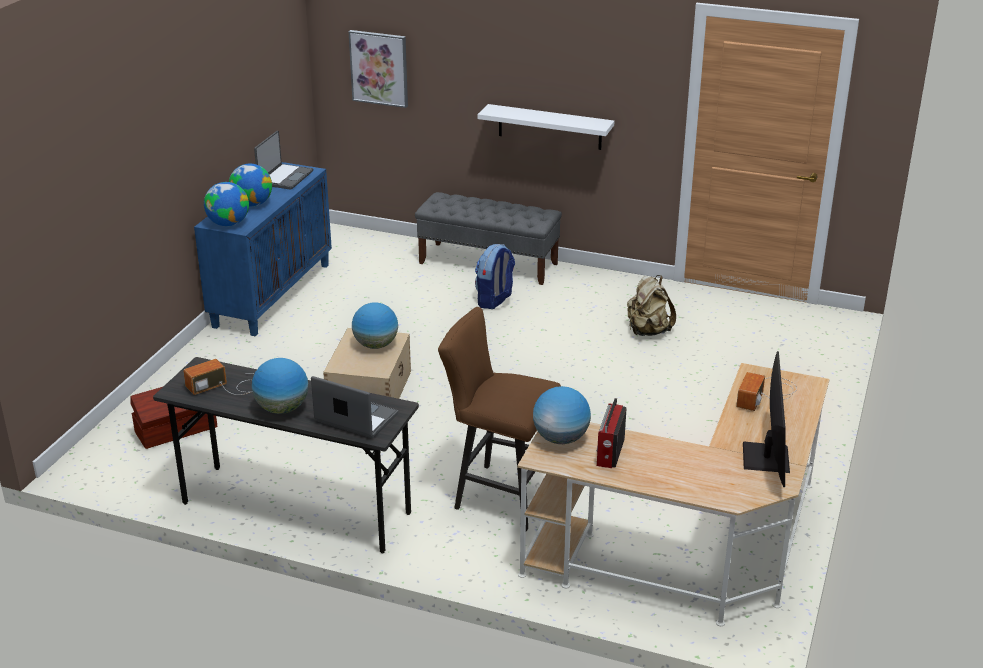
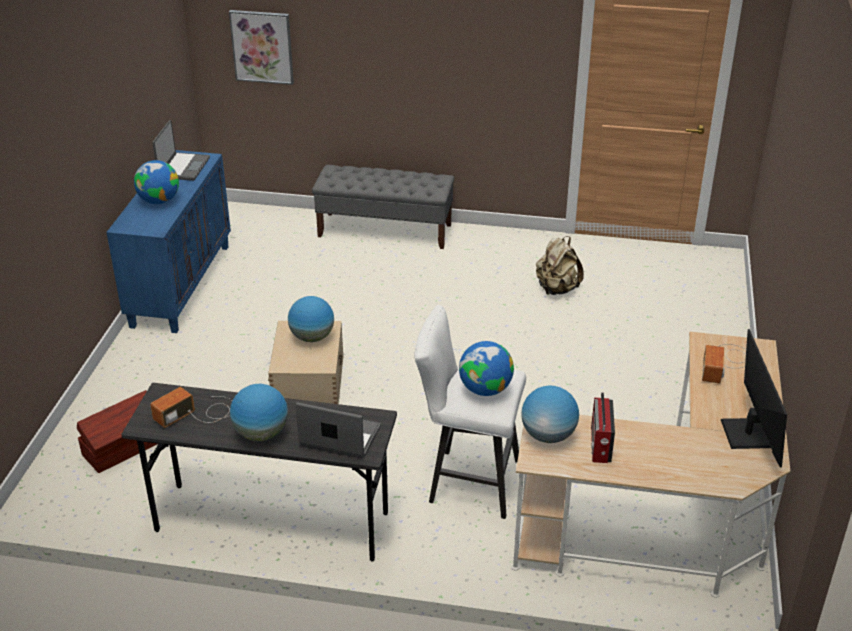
camera: 10 degrees left, 5 degrees up
(228, 224) = (141, 225): globe -> globe (485, 389)
(495, 300) = (403, 270): backpack -> none
(499, 494) = (467, 481): brown stool -> white stool
(550, 127) = (440, 95): white shelf -> none

